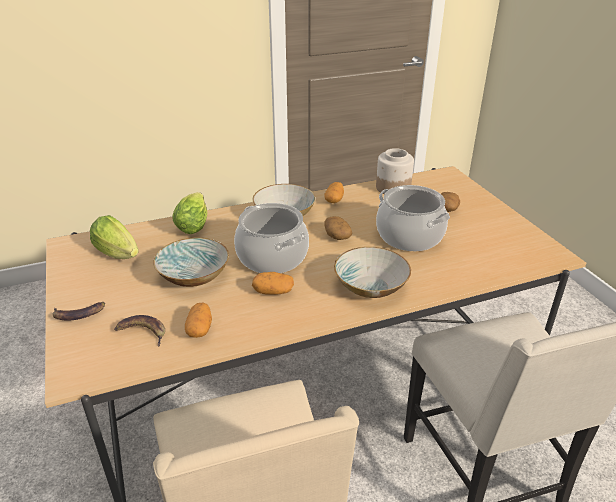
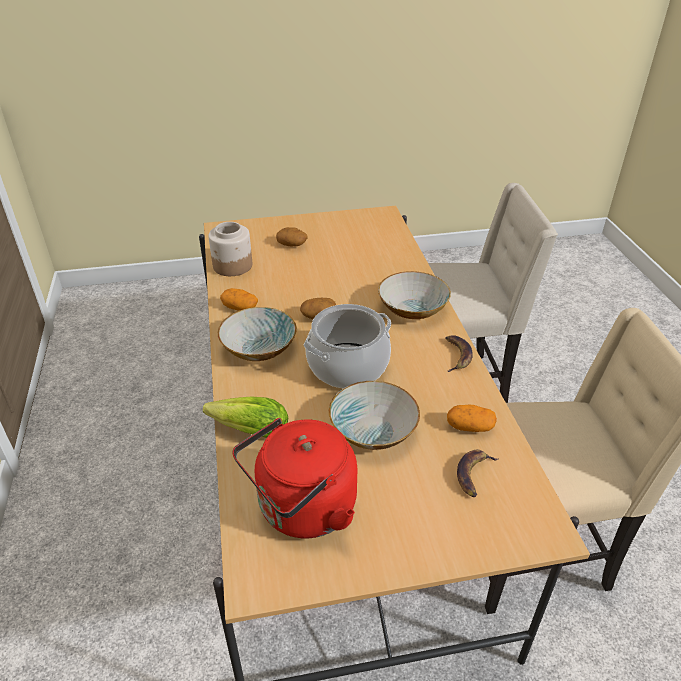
camera: 80 degrees left, 5 degrees up
(79, 314) = (437, 541): banana -> banana (456, 355)
(119, 253) = (302, 510): lettuce -> red kettle
(273, 292) = (412, 370): potato -> none
(410, 236) = (333, 273): cooking pot -> none

